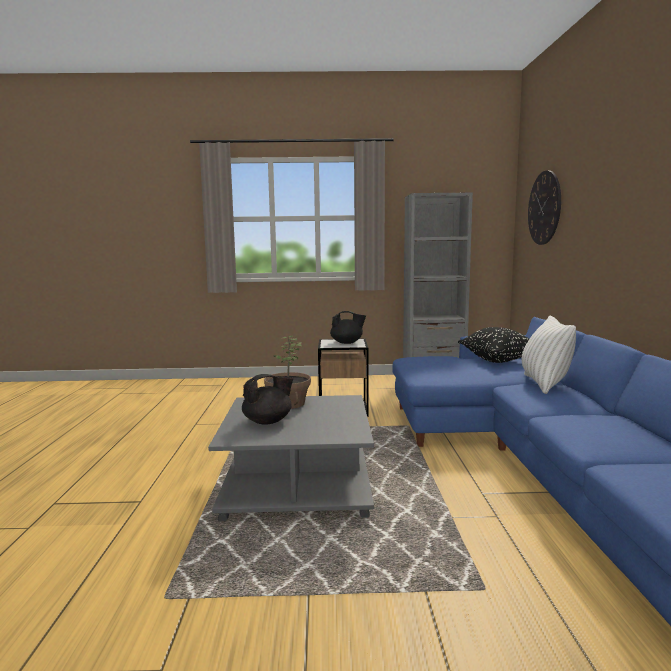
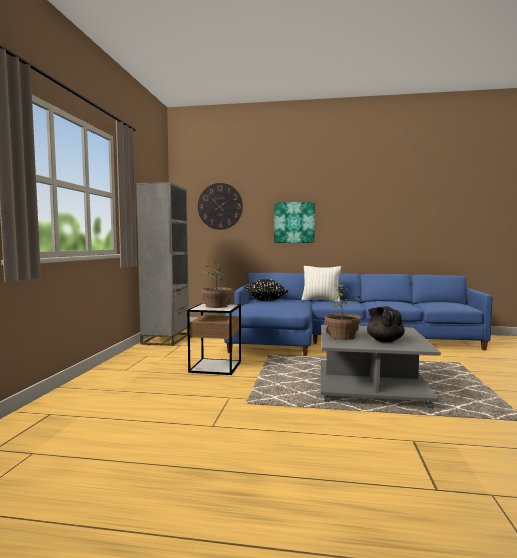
camera: 80 degrees left, 5 degrees down
(347, 343) = (216, 306): black teapot -> potted plant
(606, 232) = (294, 222): none -> picture

